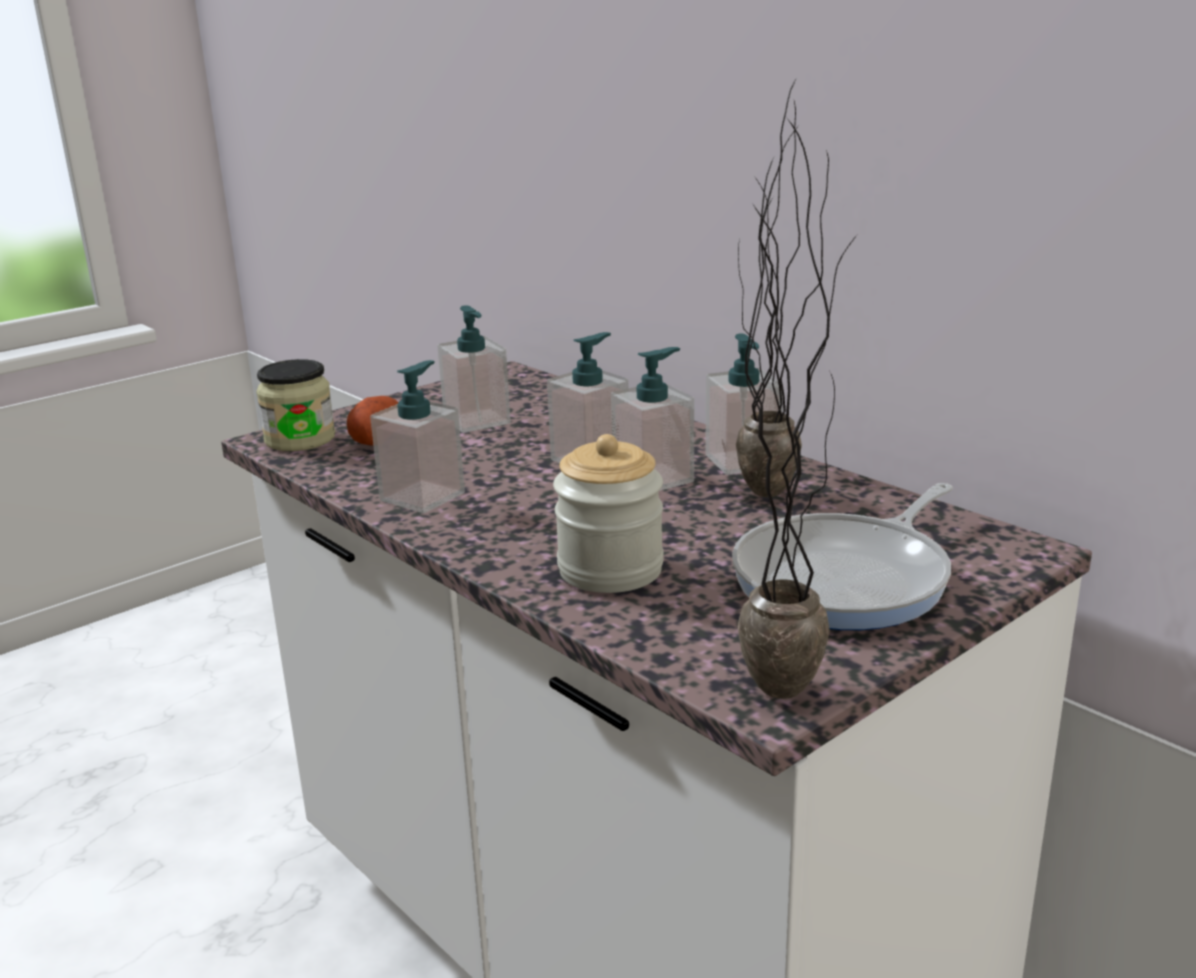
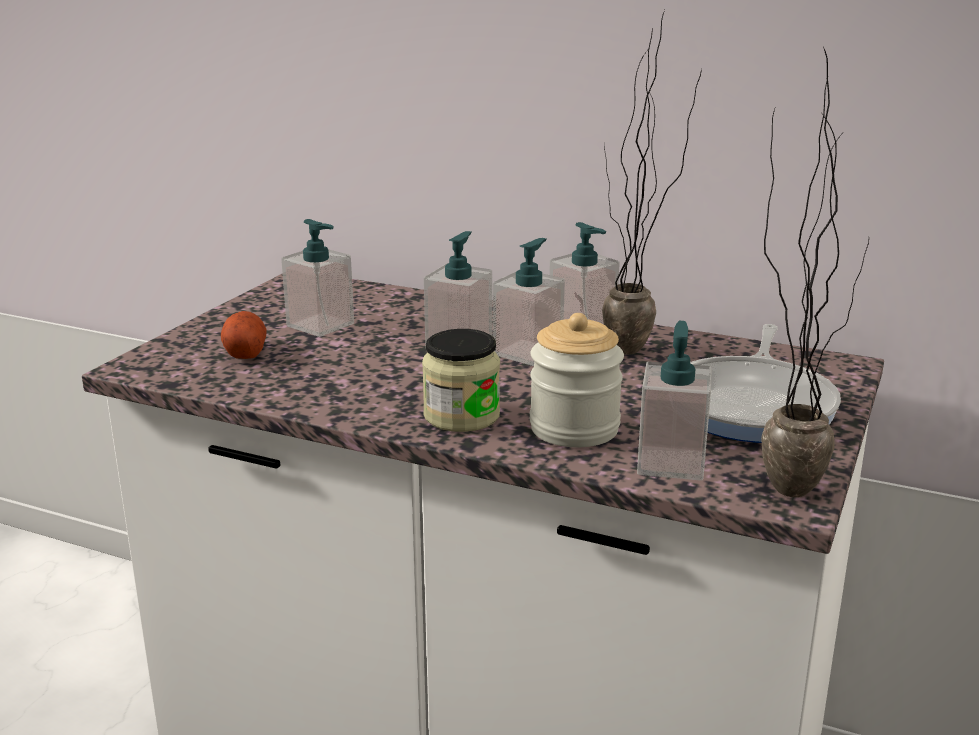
camera: 25 degrees left, 0 degrees up
(300, 439) = (166, 363): jar -> jar (461, 416)
(423, 496) = (347, 395): soap dispenser -> soap dispenser (671, 462)

